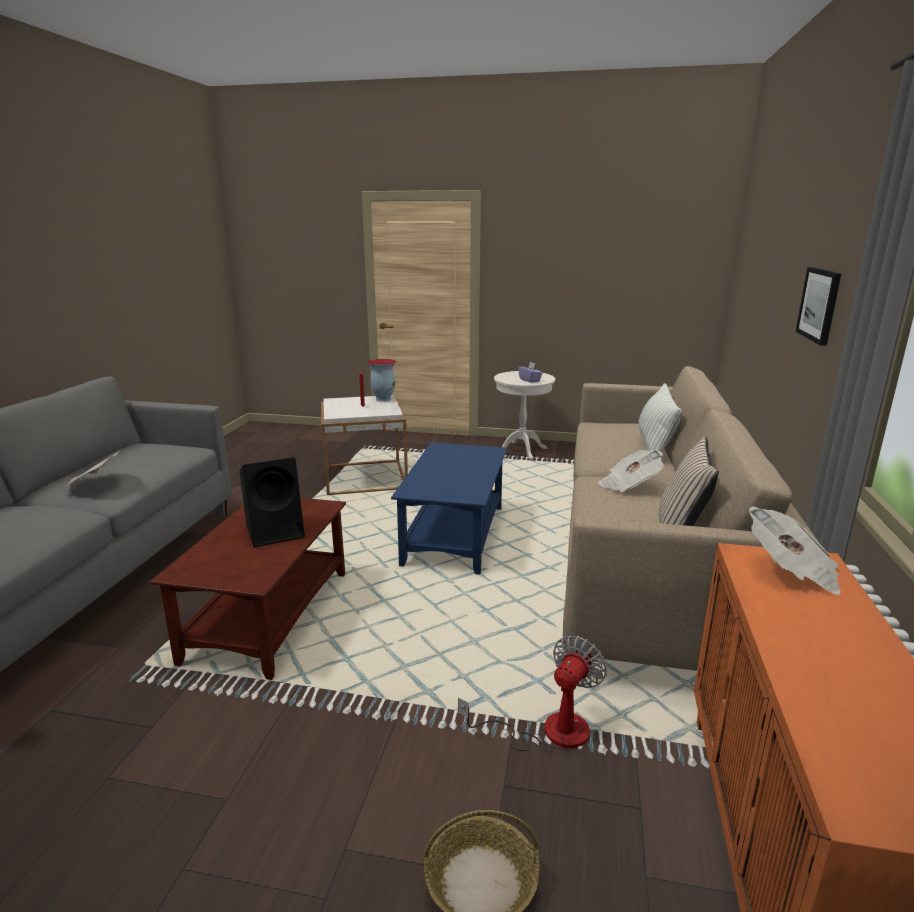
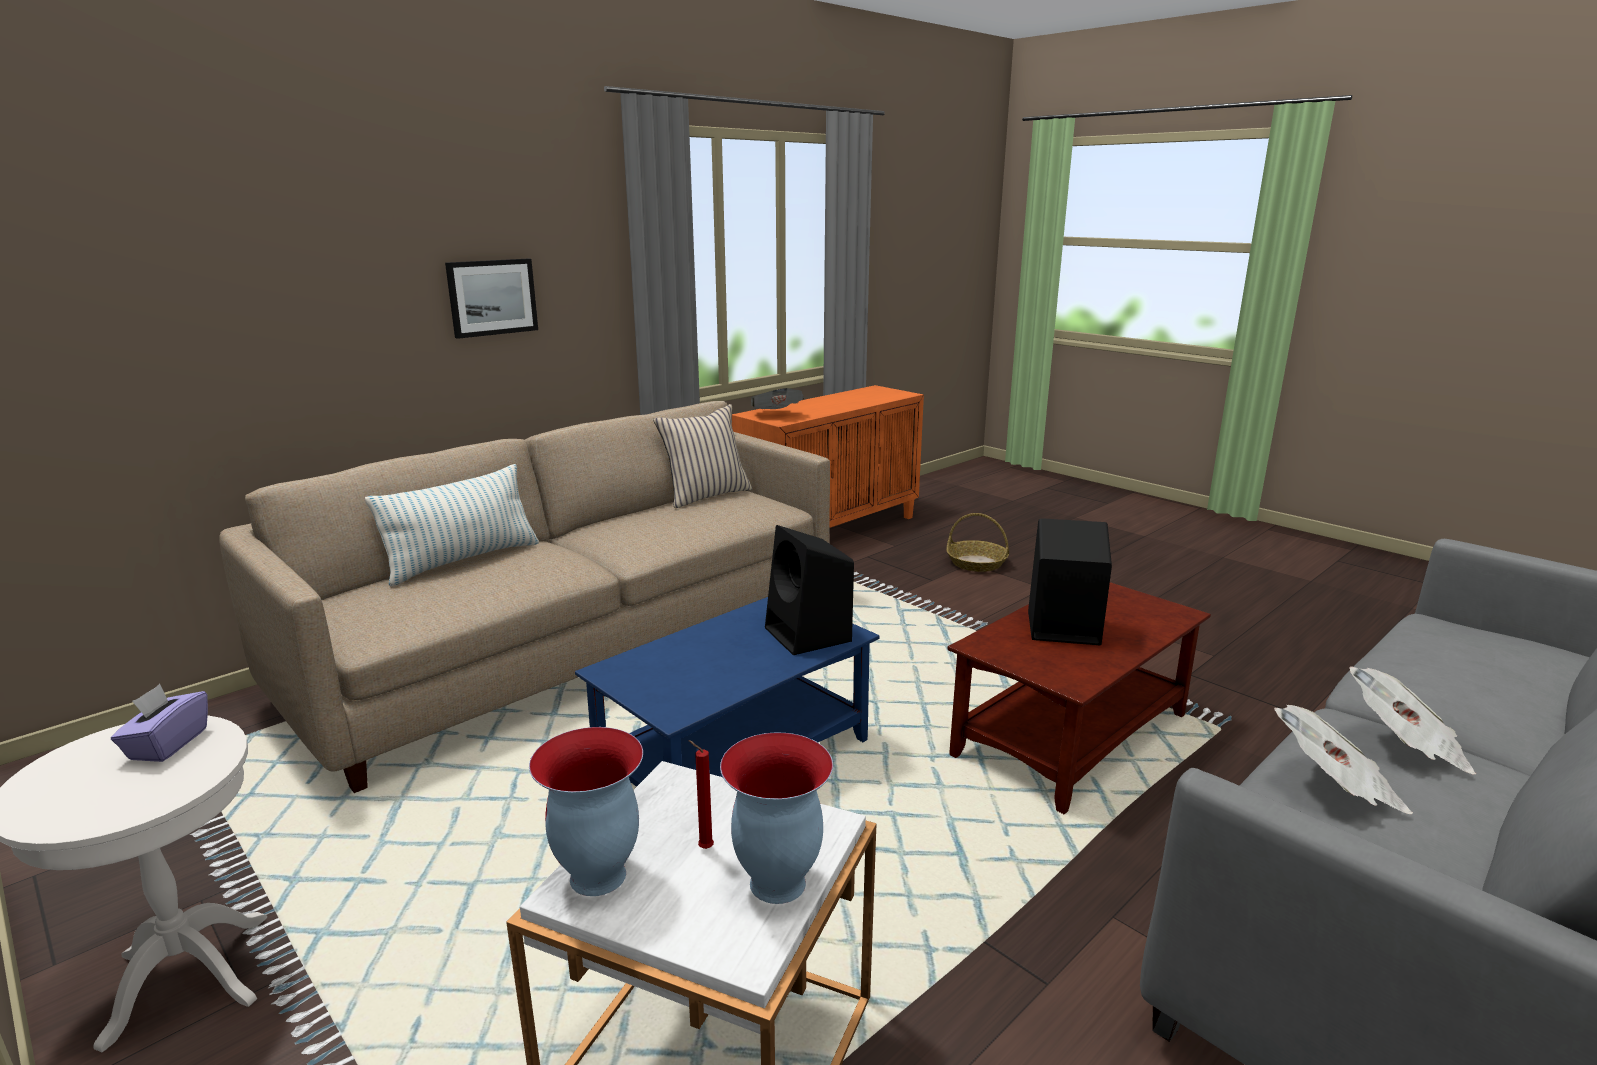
camera: 145 degrees left, 0 degrees up
(336, 406) = (777, 884): none -> vase
(428, 485) = (809, 635): none -> black speaker
(549, 731) = (876, 587): fan -> none
(629, 485) = (637, 529): newspaper -> newspaper (1335, 787)

